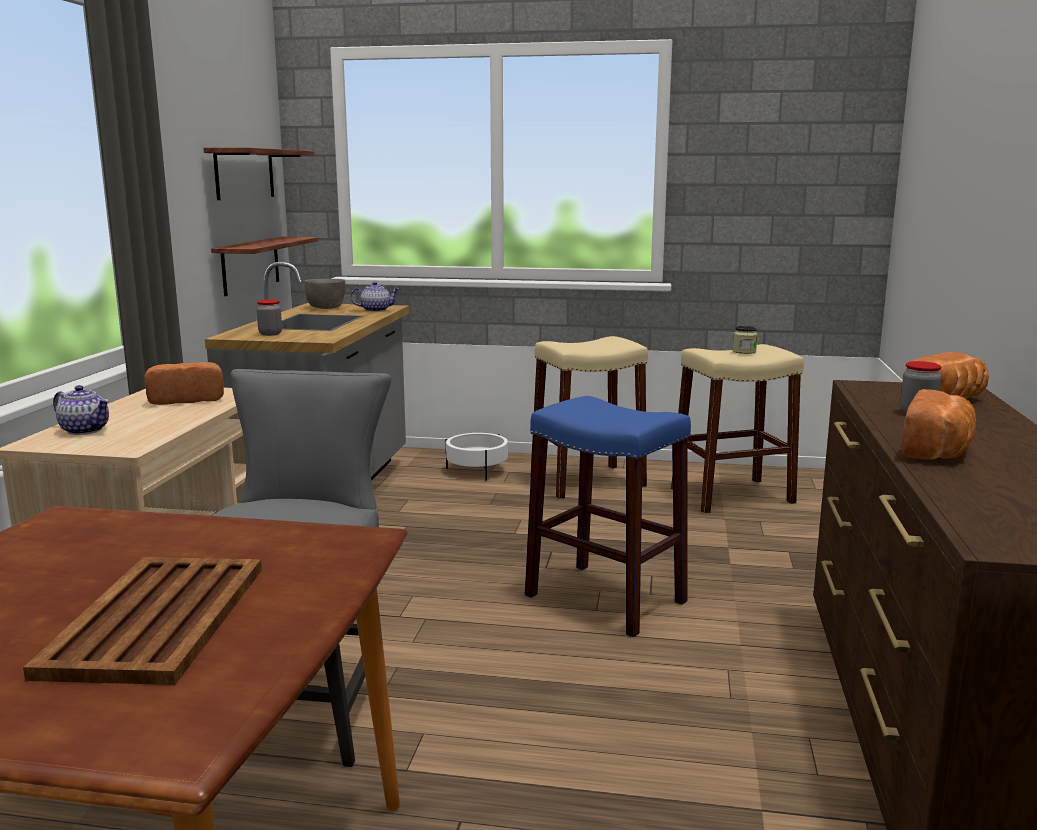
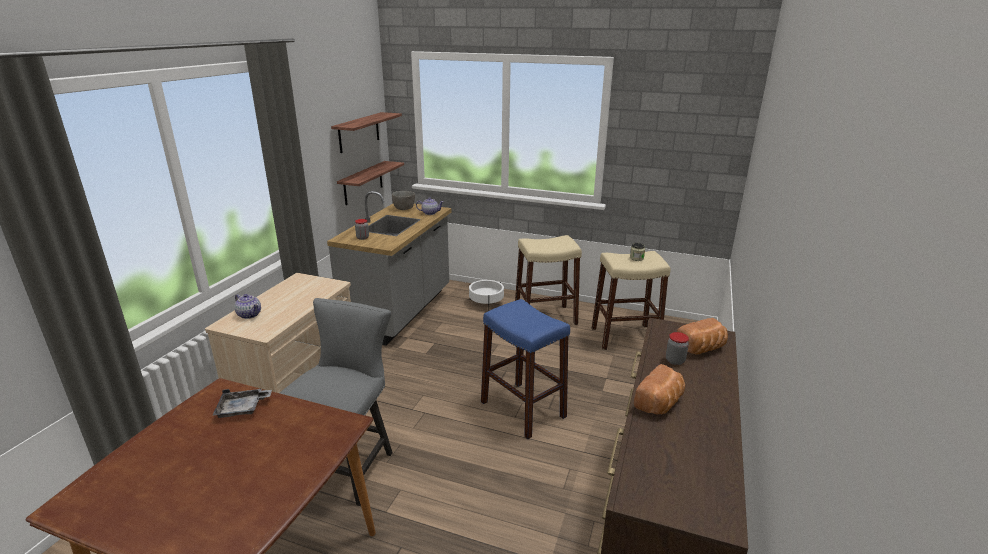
camera: 10 degrees right, 10 degrees up
(125, 536) = (242, 408): none -> grey tray
(156, 620) = (235, 476): brown tray -> none
(187, 399) = (307, 289): bread -> none

